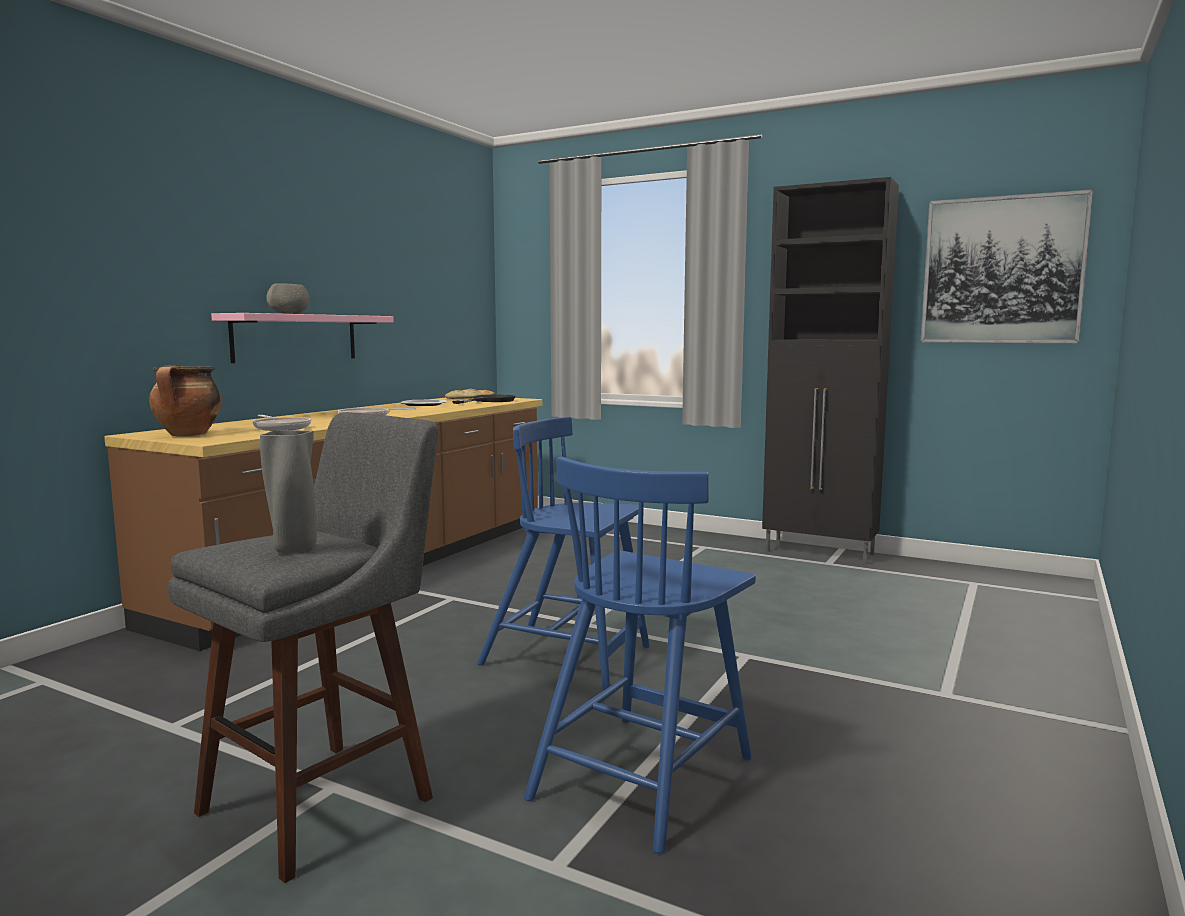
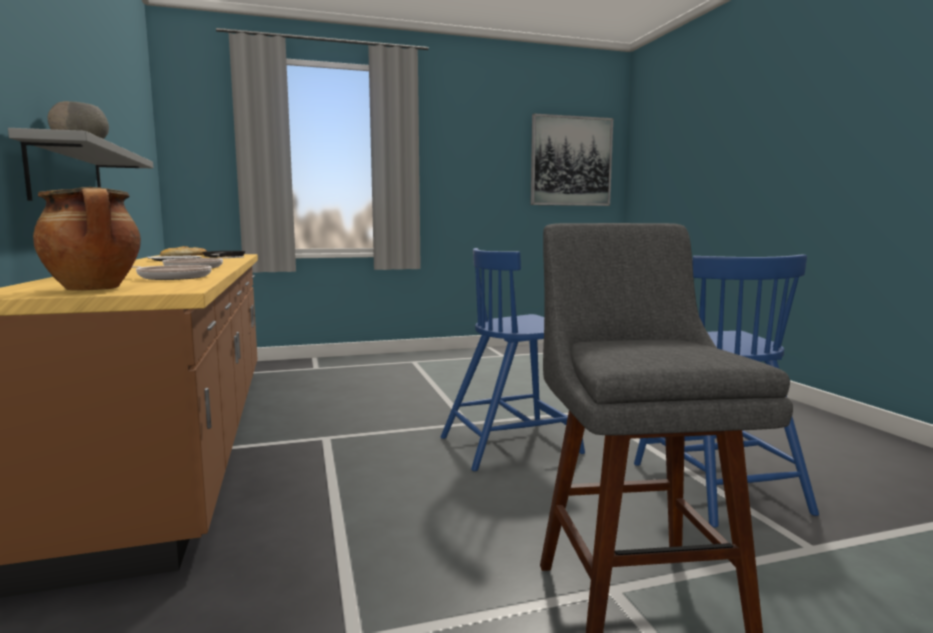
camera: 45 degrees left, 0 degrees up
(294, 549) = (681, 347): grey vase -> none
(296, 337) = (67, 176): pink shelf -> grey shelf
(820, 553) = (485, 351): black cabinet -> none

